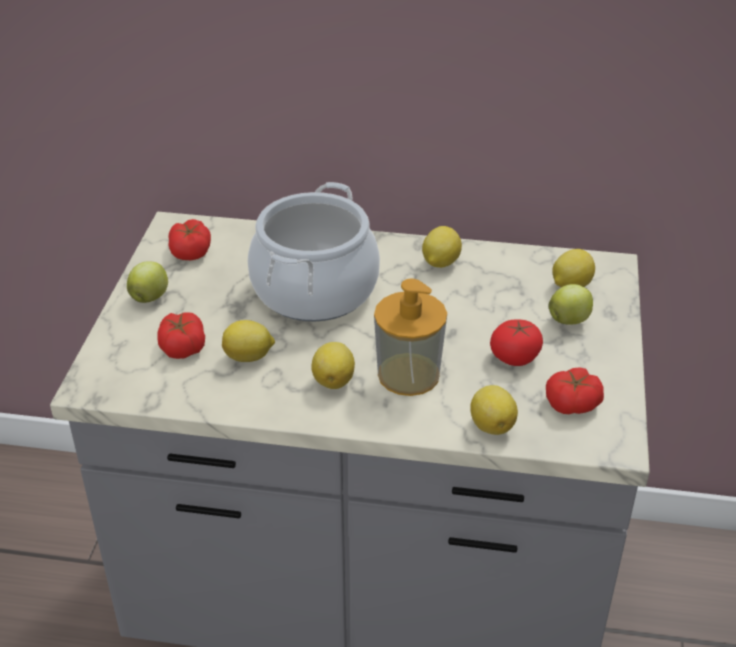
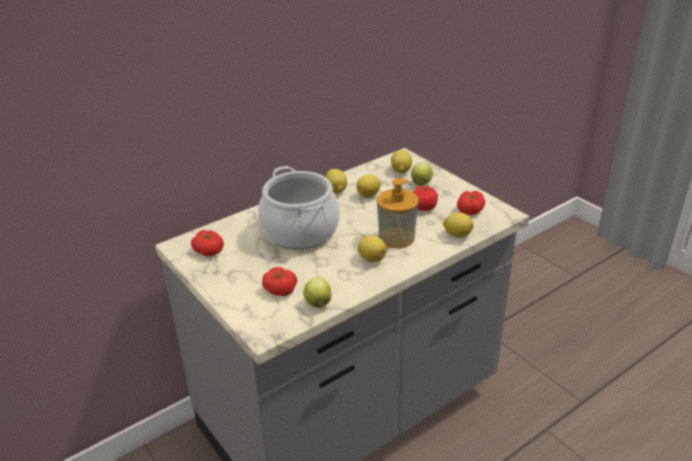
camera: 45 degrees left, 5 degrees down
(150, 297) = (224, 281): apple -> apple (318, 303)
(249, 357) = (319, 273): lemon -> lemon (369, 195)

